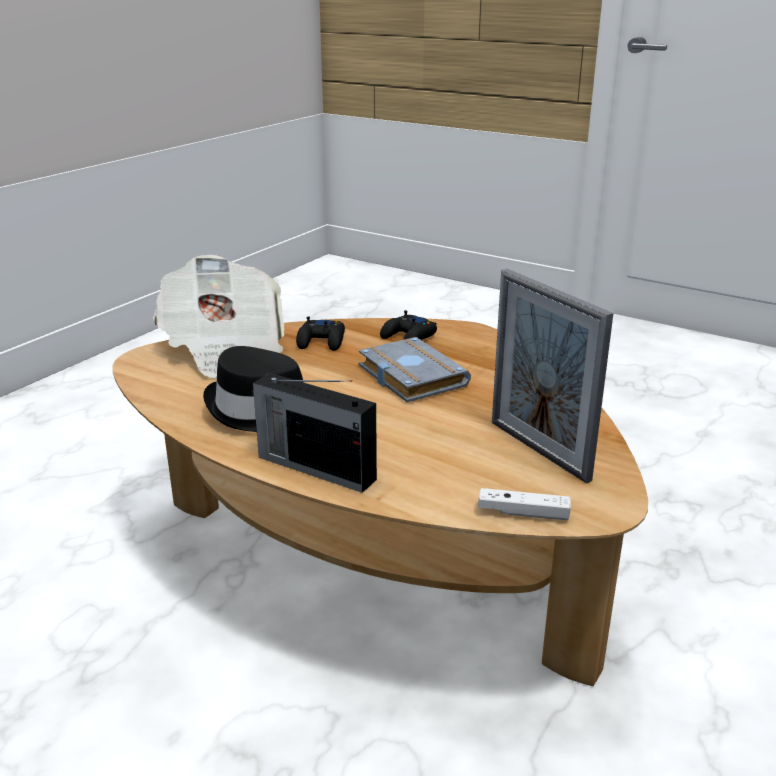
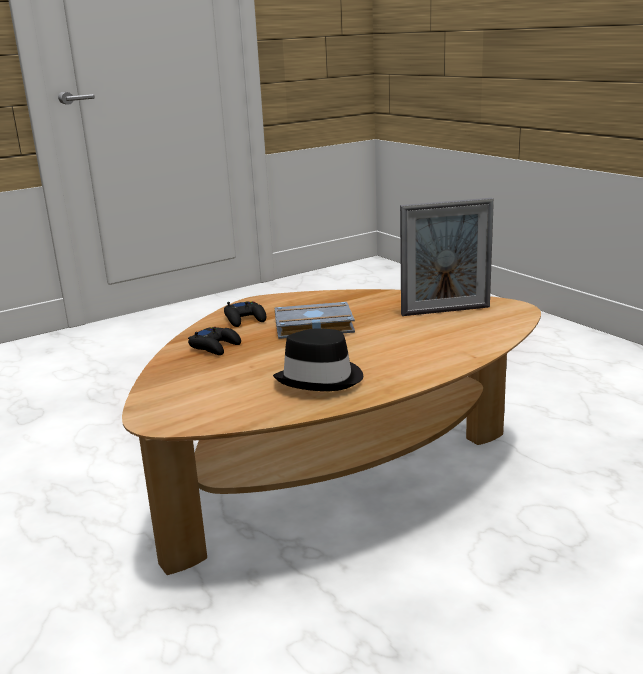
camera: 65 degrees left, 5 degrees down
(224, 349) = (181, 383): newspaper -> none
(314, 467) = (423, 370): radio -> none
(523, 513) = (512, 325): white game controller -> none

